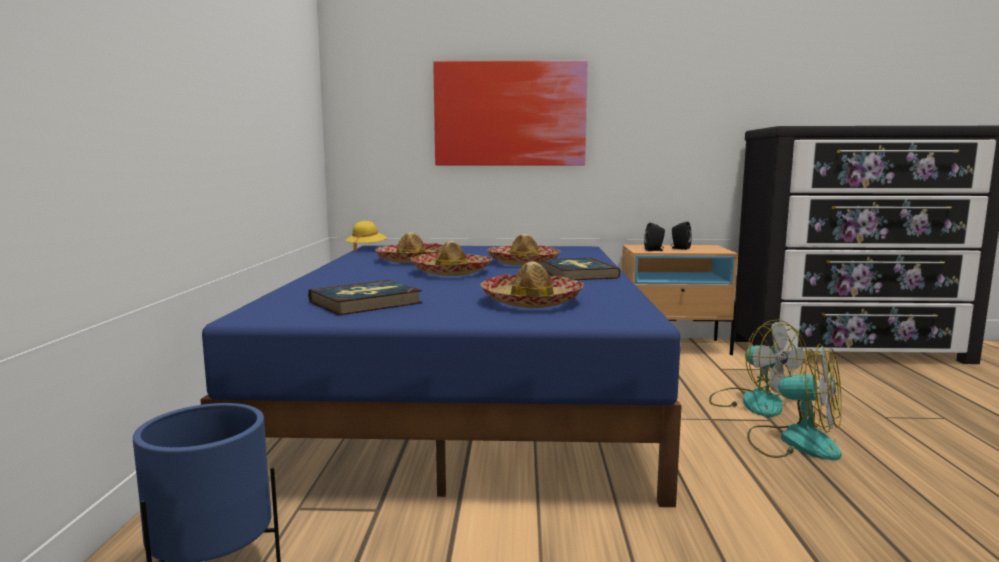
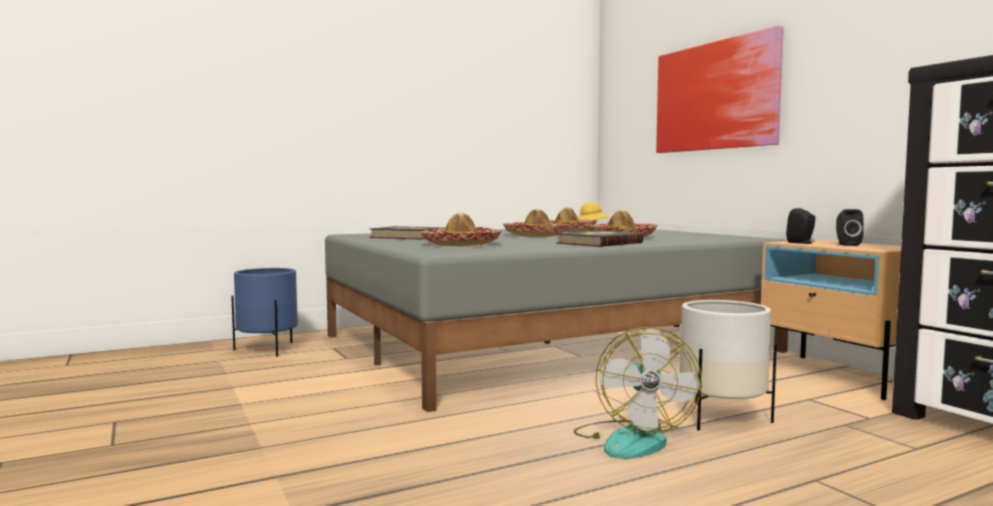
camera: 60 degrees right, 5 degrees down
(467, 393) = (546, 343): blue bed -> grey bed
(752, 401) = (722, 418): fan -> white planter

